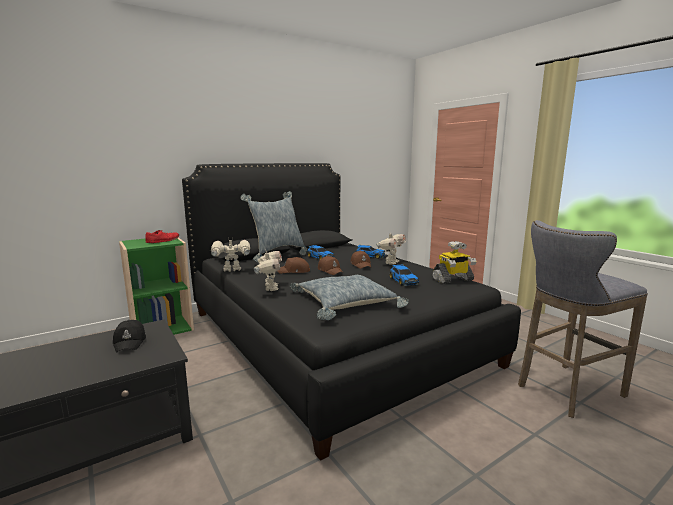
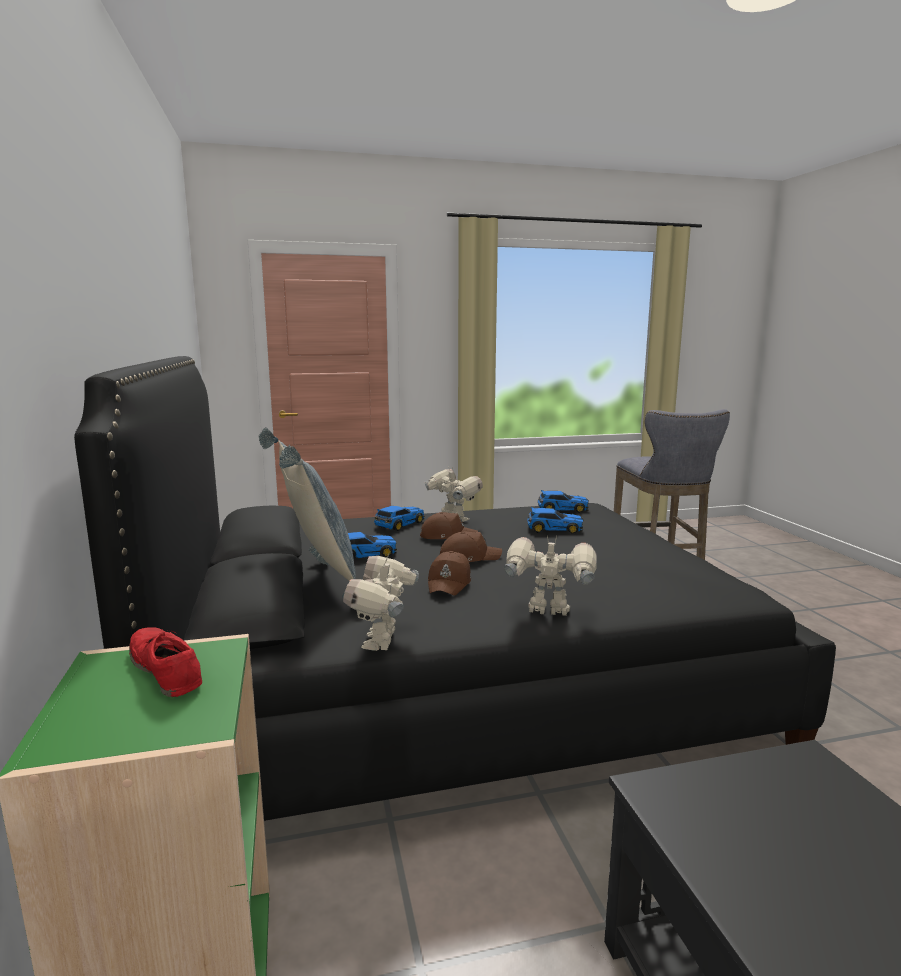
camera: 70 degrees left, 0 degrees up
(130, 341) = (755, 823): black cap -> none
(345, 300) = (633, 569): pillow -> none
(452, 280) = (561, 509): toy robot -> toy car

